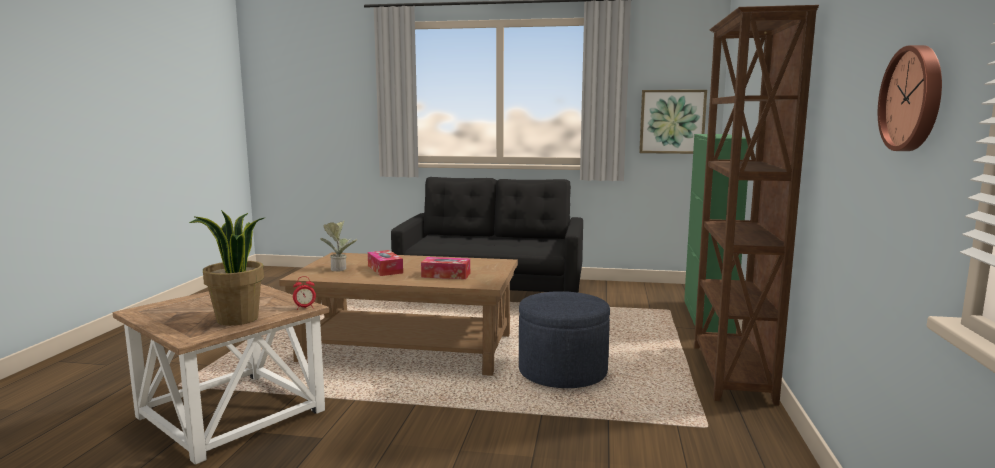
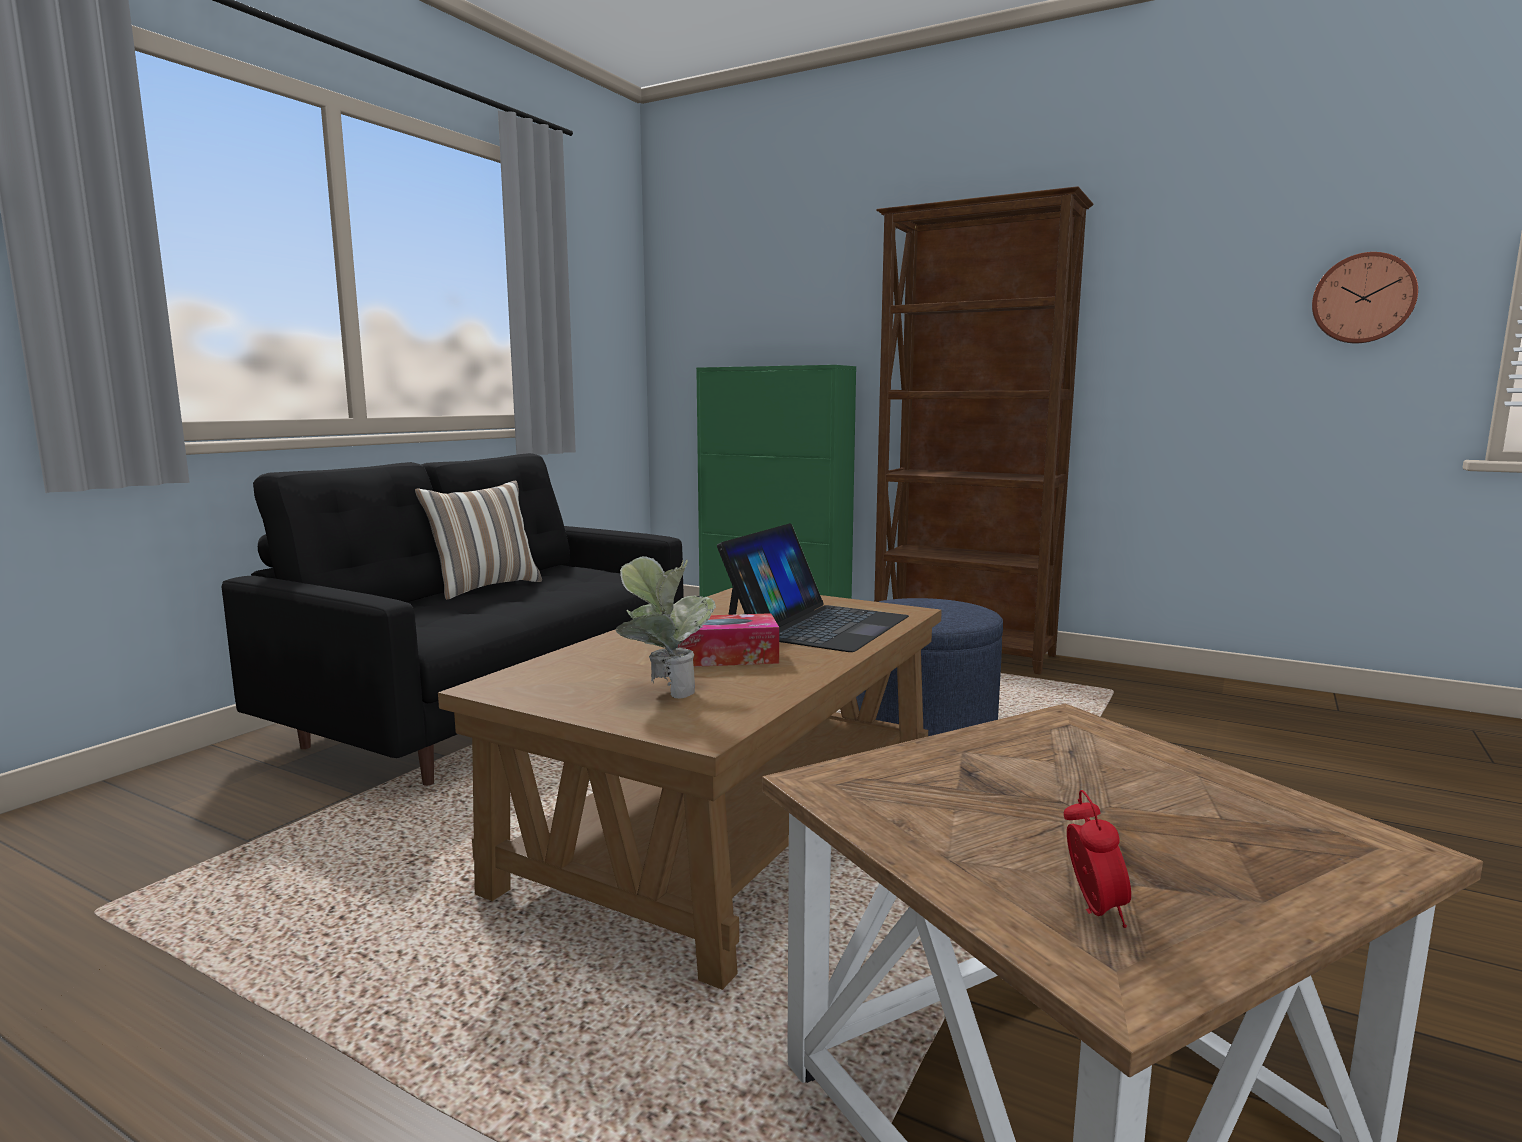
camera: 70 degrees left, 0 degrees up
(237, 319) = (1191, 790): potted plant -> none
(305, 308) = (1078, 721): alarm clock -> alarm clock (1092, 911)
(446, 275) = (816, 625): tissue box -> laptop
(500, 238) = (484, 587): none -> pillow
(672, 121) = (601, 352): picture -> none

